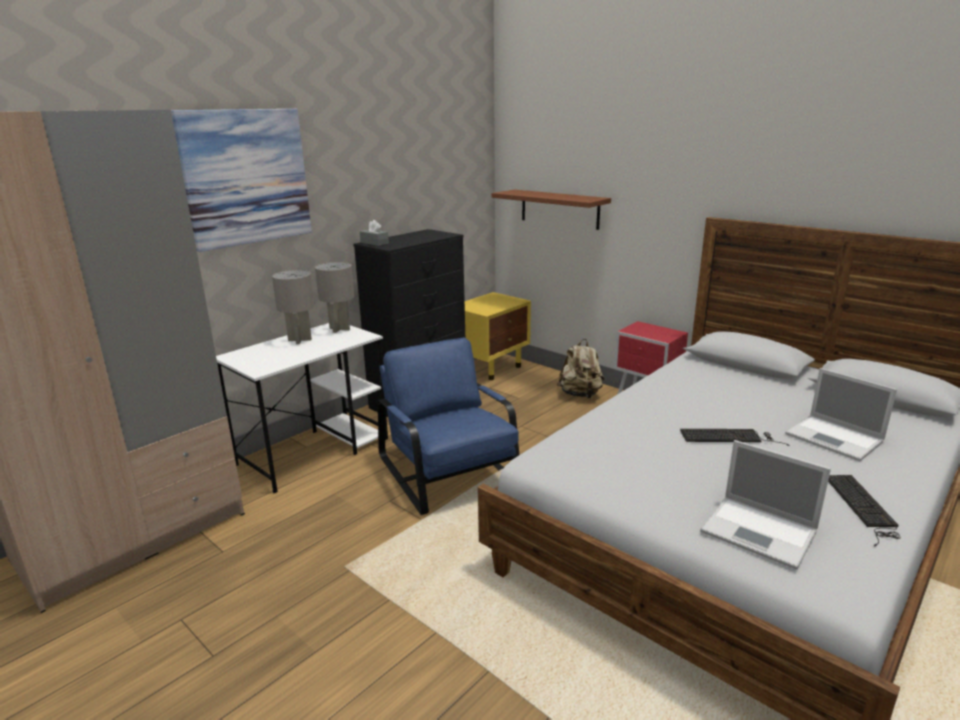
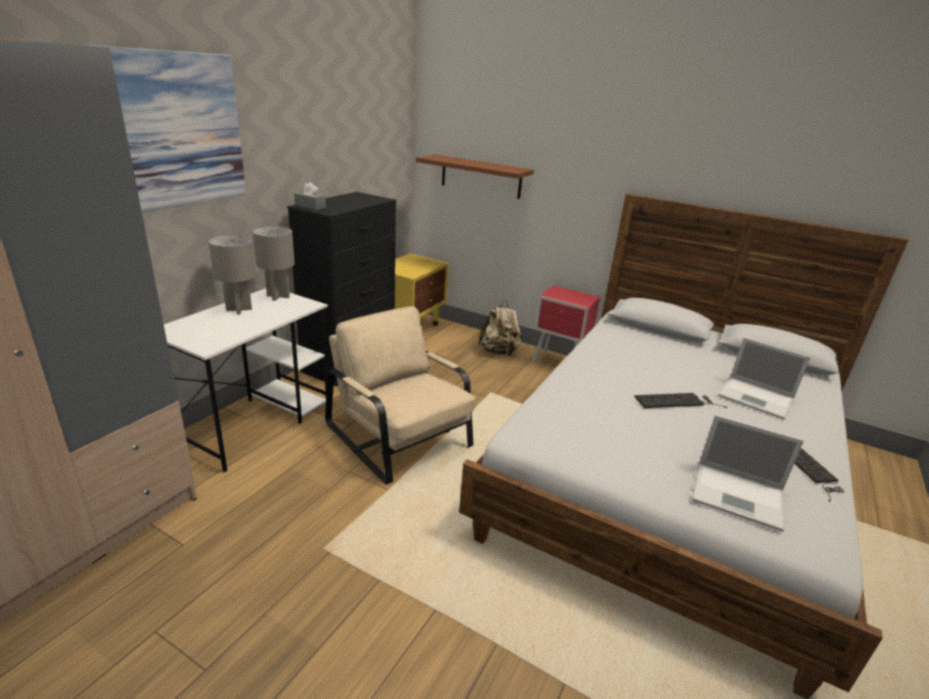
camera: 15 degrees left, 5 degrees up
(449, 471) = (400, 436): blue armchair -> beige armchair

